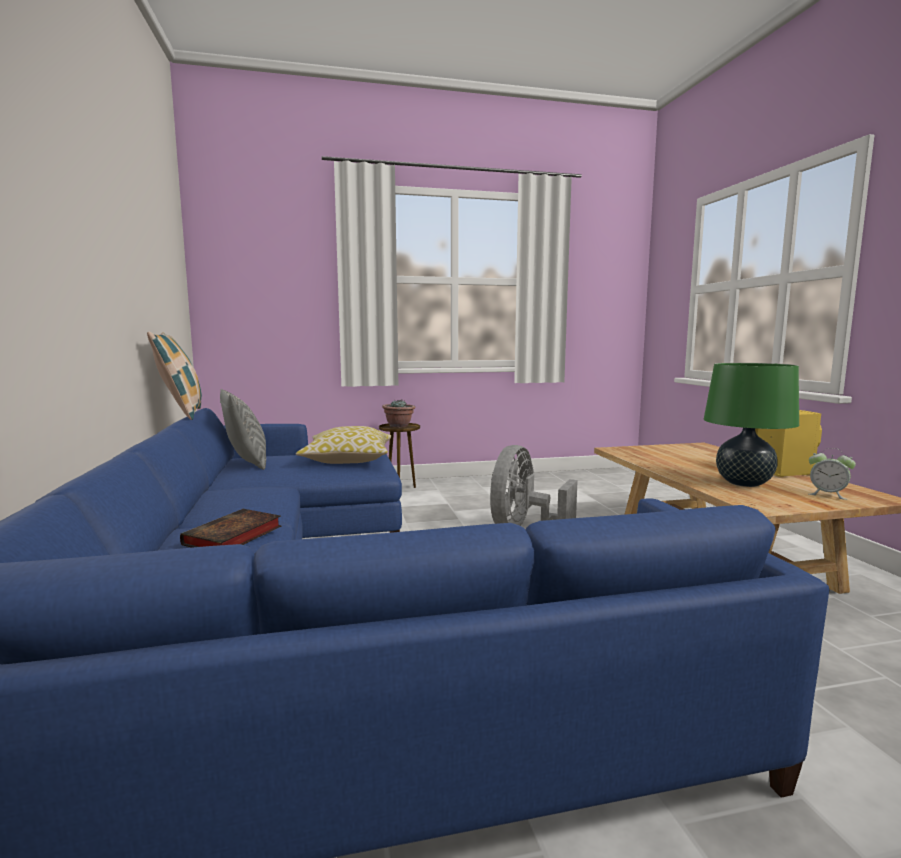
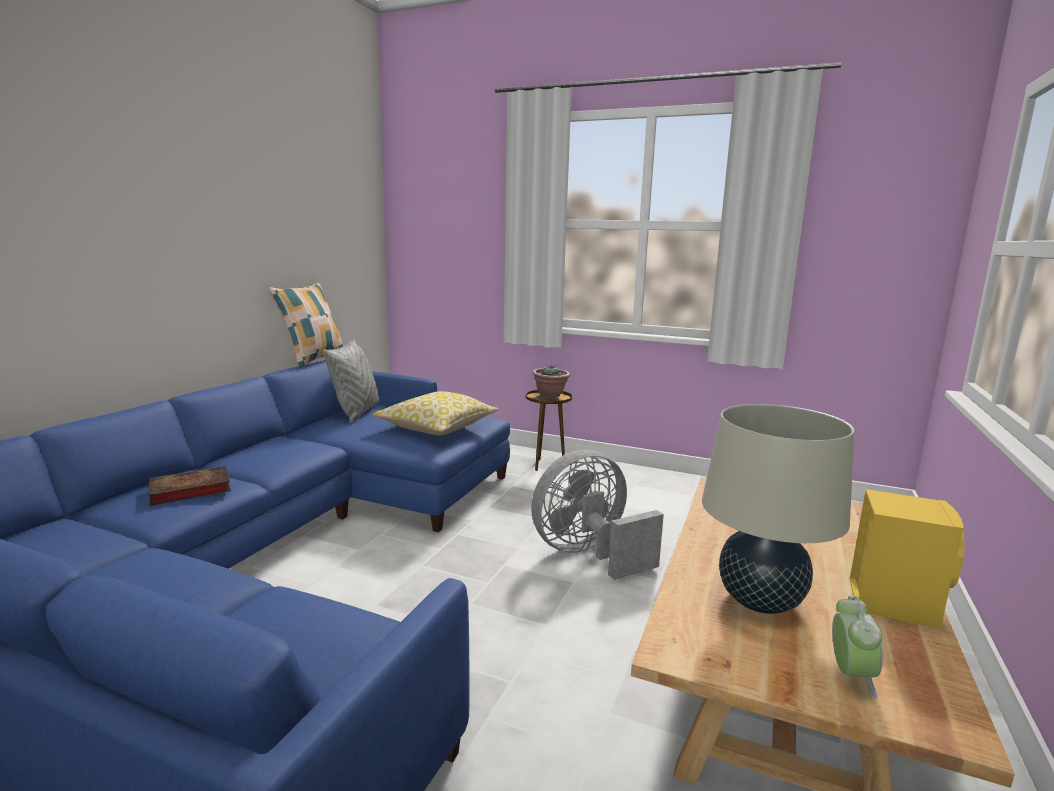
camera: 35 degrees right, 5 degrees up
(743, 483) = (760, 601): green table lamp -> beige table lamp
(827, 494) = (850, 675): alarm clock -> alarm clock turned 150 degrees counterclockwise

